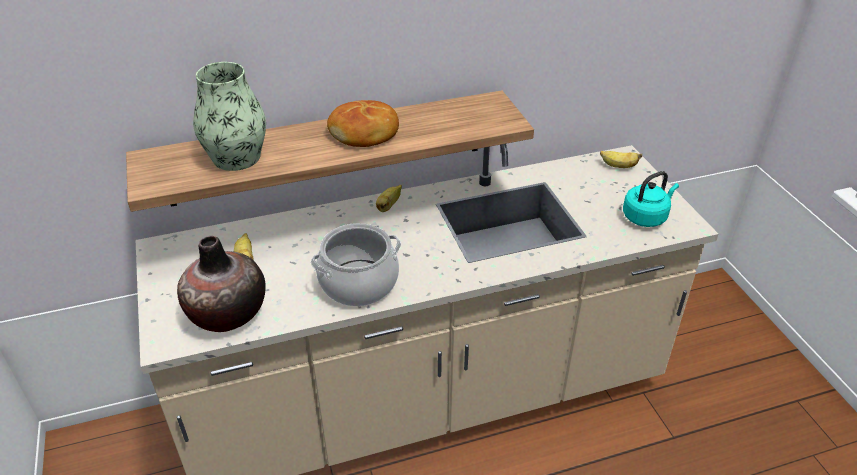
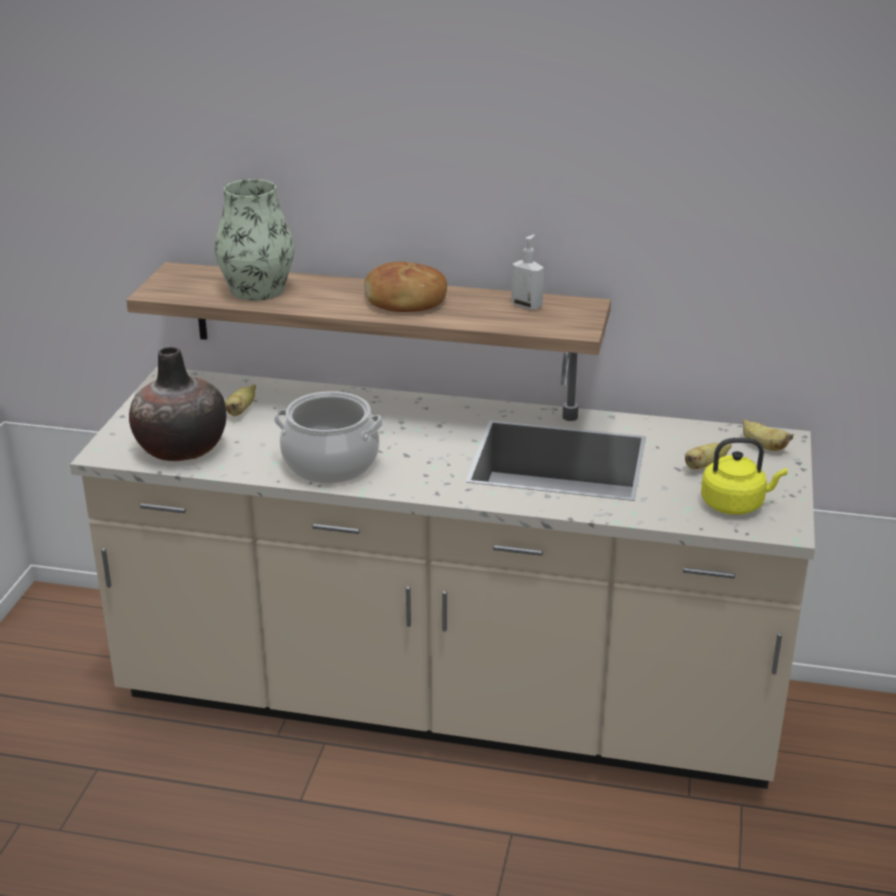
camera: 30 degrees right, 10 degrees down
(388, 206) = (434, 408): banana -> banana (705, 466)
(455, 112) = (527, 305): none -> soap dispenser
(646, 217) = (735, 504): turquoise kettle -> yellow kettle

